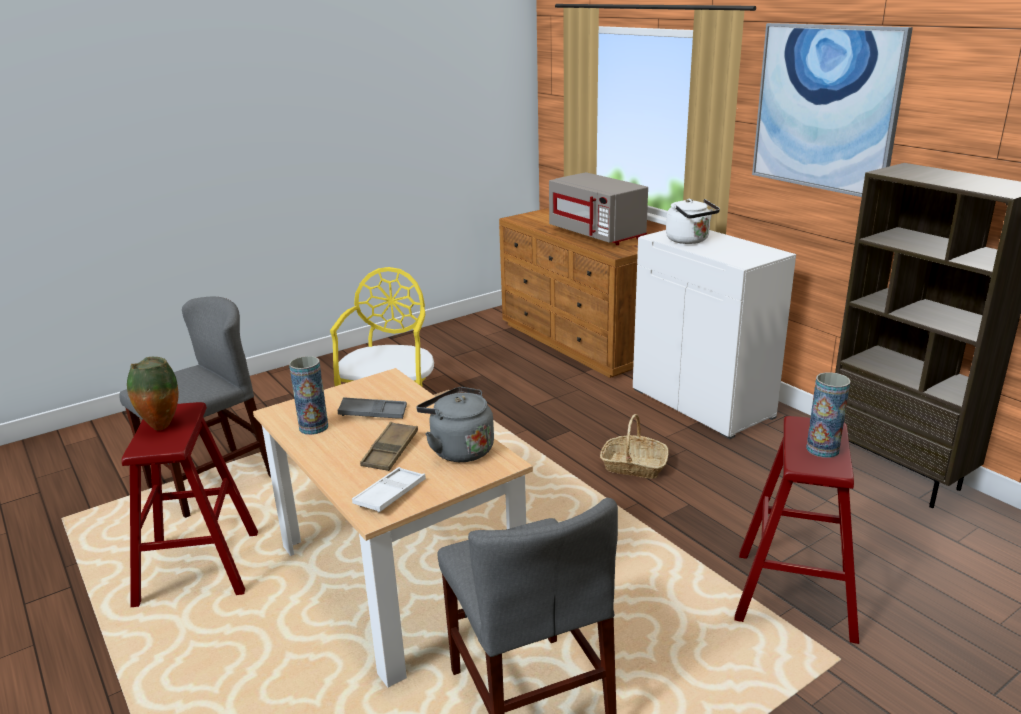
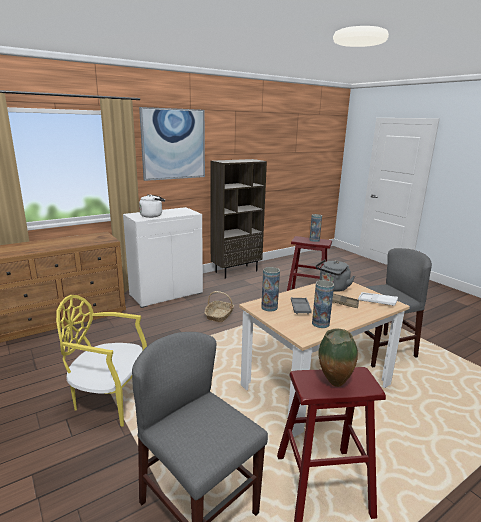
camera: 90 degrees left, 5 degrees down
(378, 389) = (269, 307): none -> vase
(597, 234) = (64, 241): grey microwave -> none

